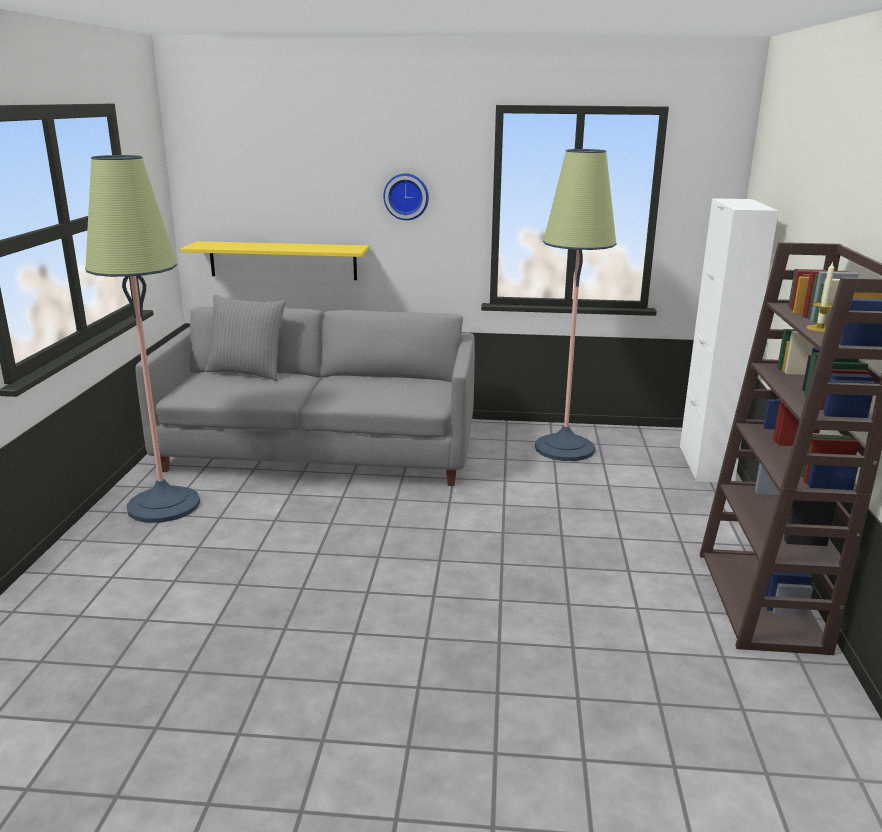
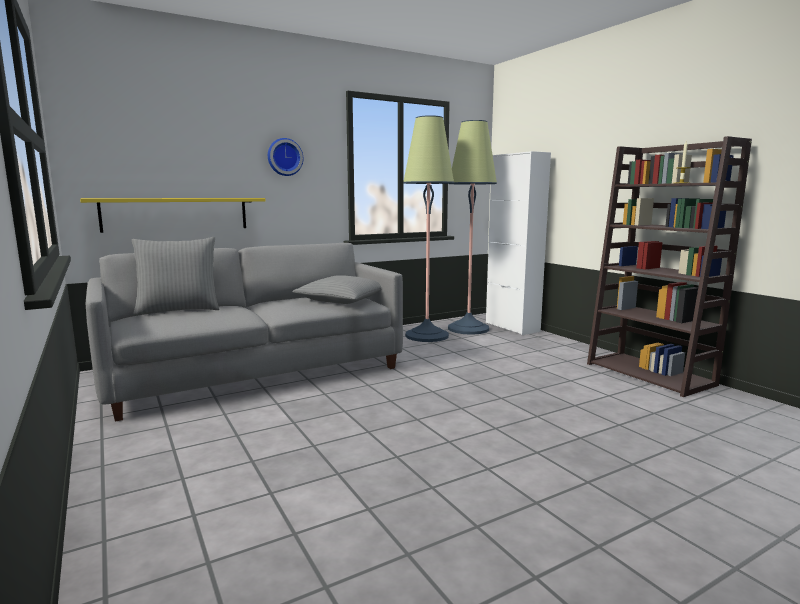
camera: 35 degrees left, 10 degrees down
(164, 505) = (161, 443): floor lamp -> floor lamp (468, 329)
(408, 391) = (342, 300): none -> grey pillow

